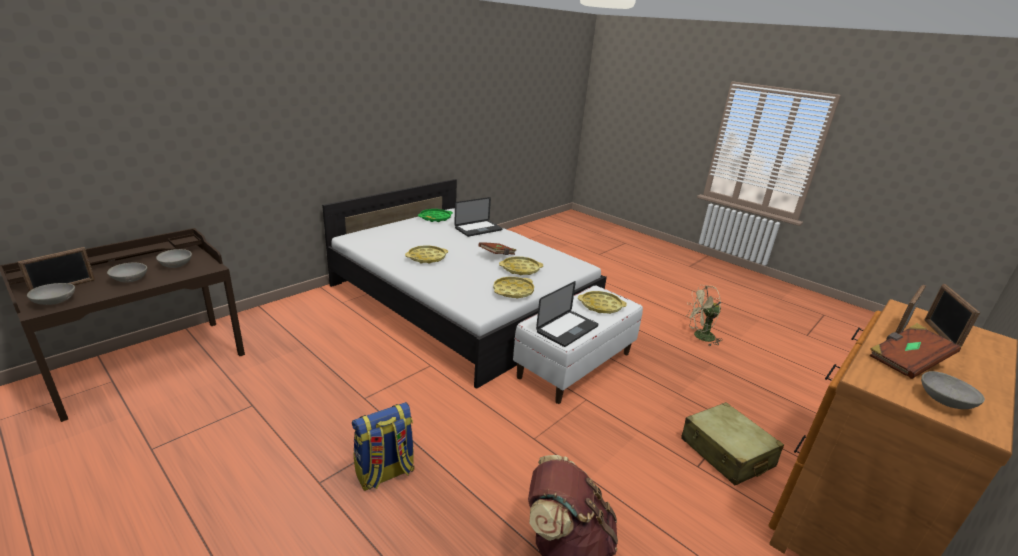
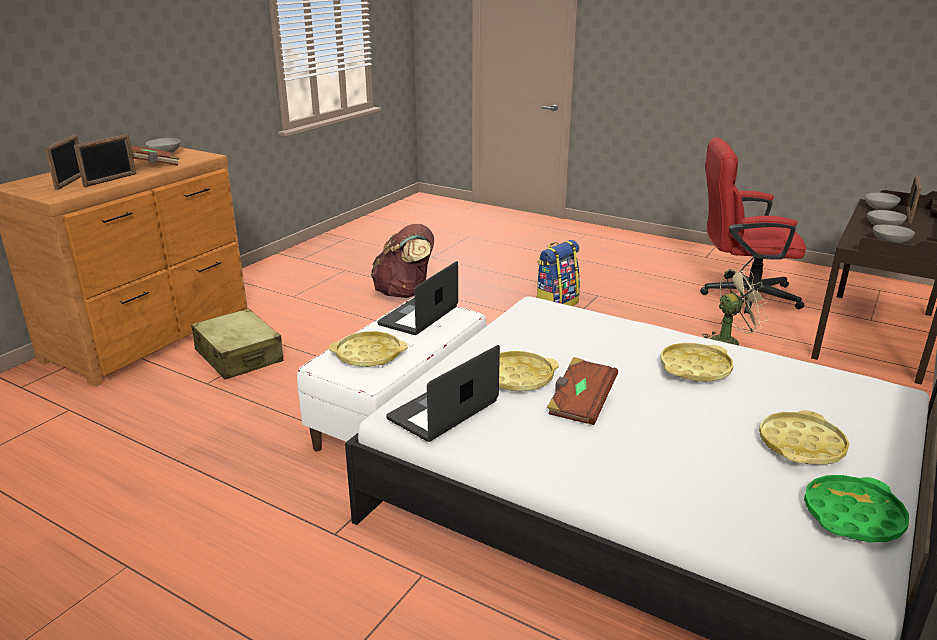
camera: 170 degrees right, 0 degrees up
(159, 445) = (740, 295): none -> red office chair
(478, 229) = (692, 488): laptop -> laptop (443, 410)
(513, 291) = (508, 335): yellow tray -> yellow tray (801, 445)
(700, 337) = (150, 514): beige fan -> beige fan (729, 341)

